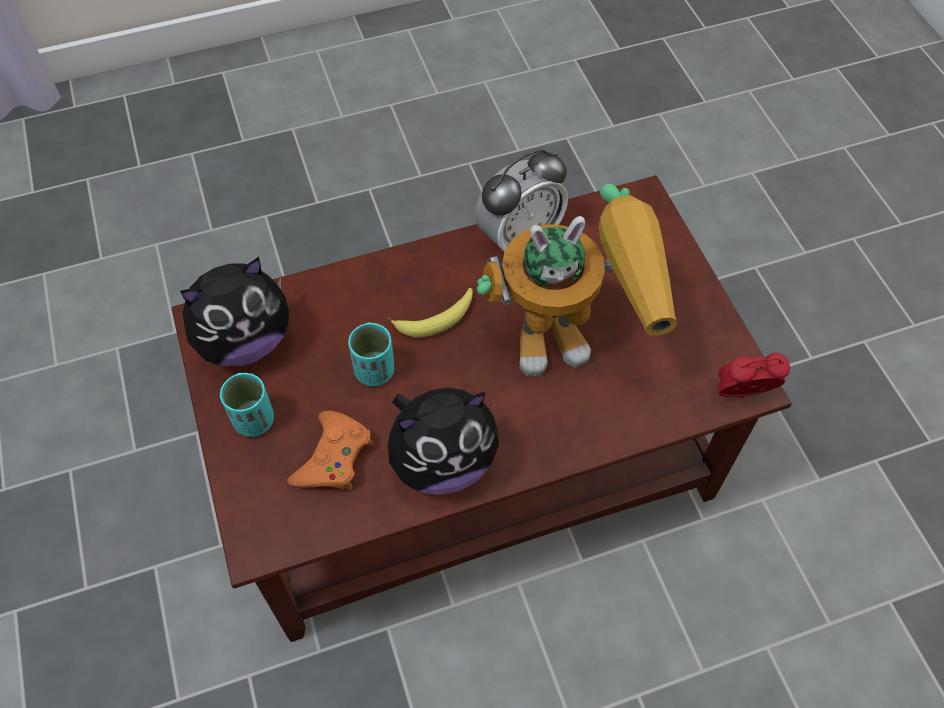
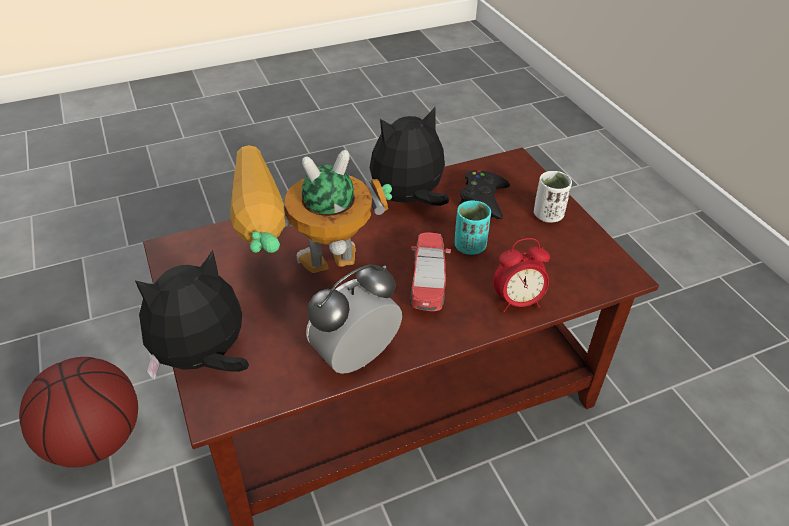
camera: 175 degrees right, 15 degrees down
(245, 341) = (581, 261): plush toy -> plush toy (204, 358)
(254, 420) = (548, 215): turquoise cup -> white cup
(333, 457) = (483, 199): orange game controller -> black game controller
(436, 319) = (427, 283): banana -> toy car
(740, 395) = (181, 242): alarm clock -> alarm clock (517, 301)
(799, 424) = (95, 439): none -> basketball

